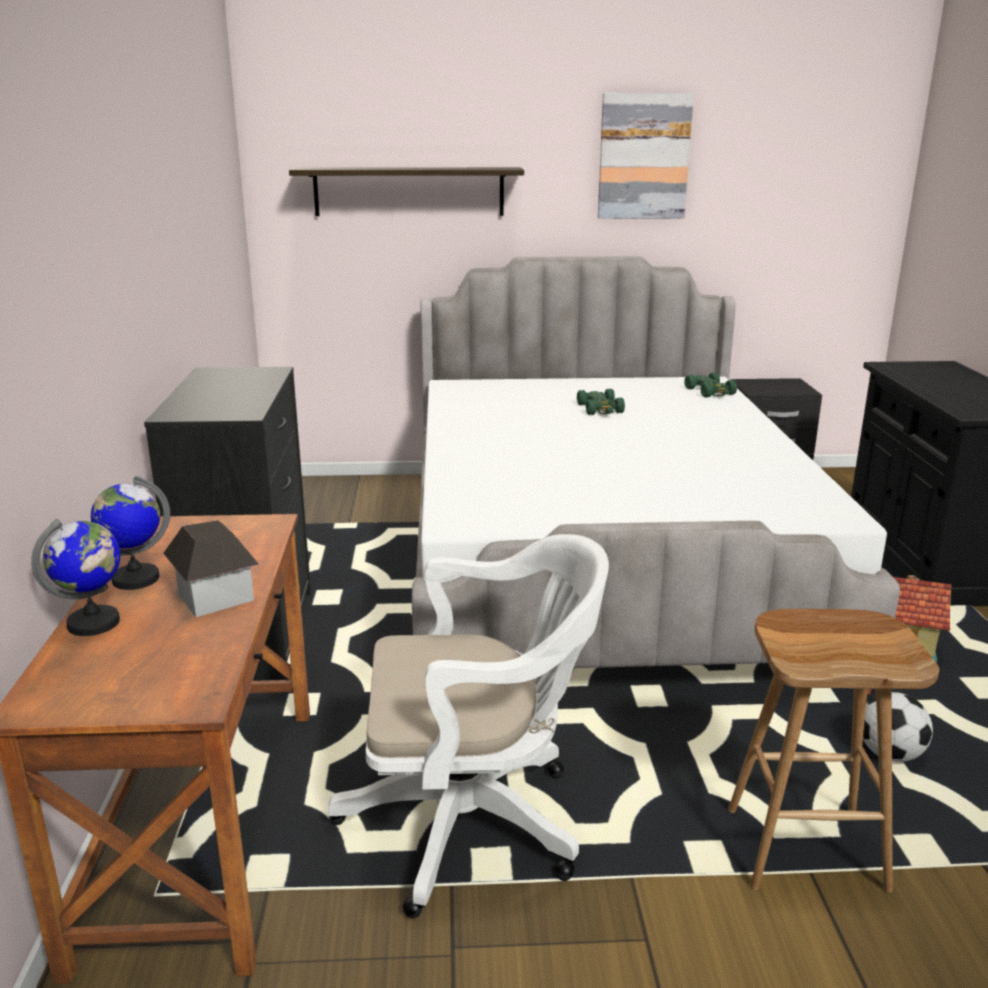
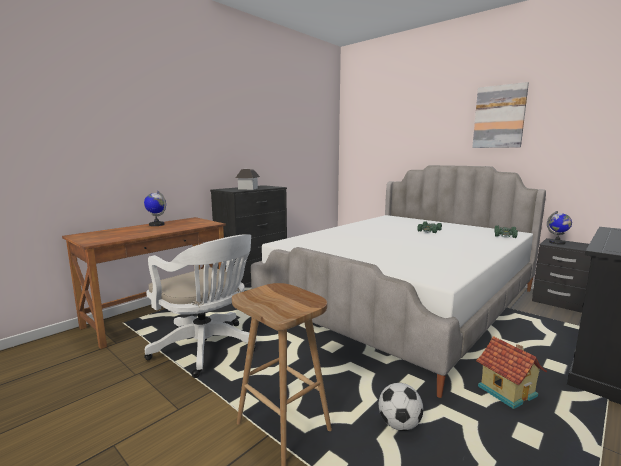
camera: 45 degrees right, 10 degrees down
(94, 623) = (126, 228): globe -> globe (557, 243)
(215, 597) = (157, 230): toy house -> toy house (248, 188)
(409, 191) = (392, 138): shelf -> none

